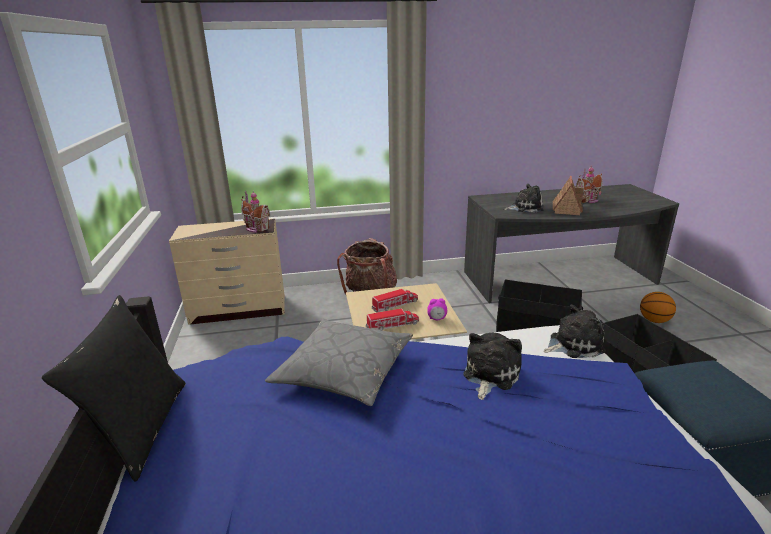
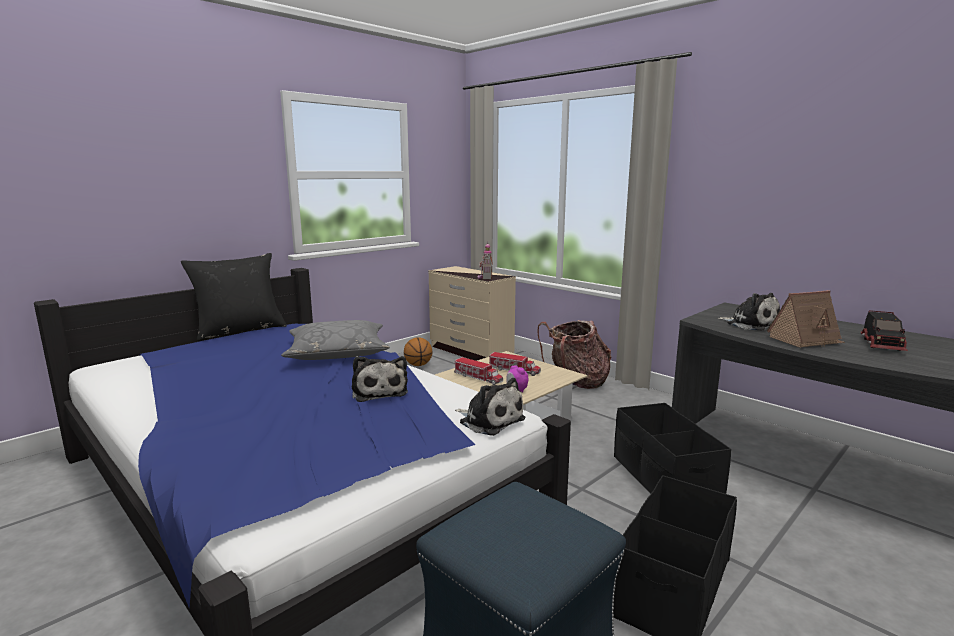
camera: 55 degrees right, 10 degrees down
(489, 375) = (379, 391): plush toy -> plush toy turned 75 degrees clockwise
(588, 200) = (882, 345): toy house -> toy truck
(654, 320) = (873, 576): basketball -> basketball (418, 365)

